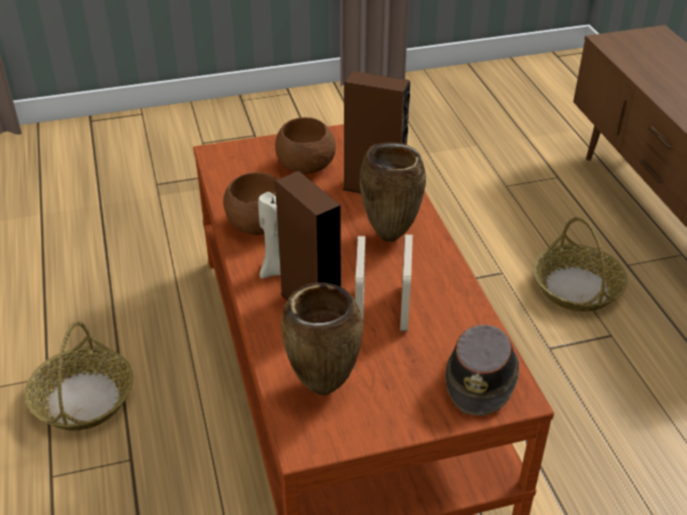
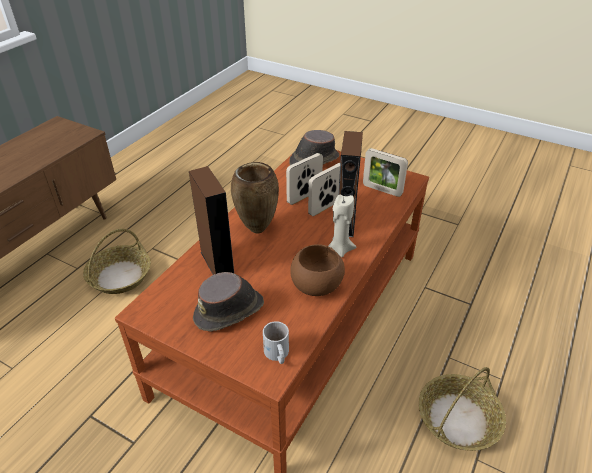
camera: 135 degrees left, 0 degrees up
(227, 164) = (276, 354): none -> white mug
(304, 166) = (230, 311): brown bowl -> brown hat
(322, 389) = (382, 190): brown vase -> picture frame

